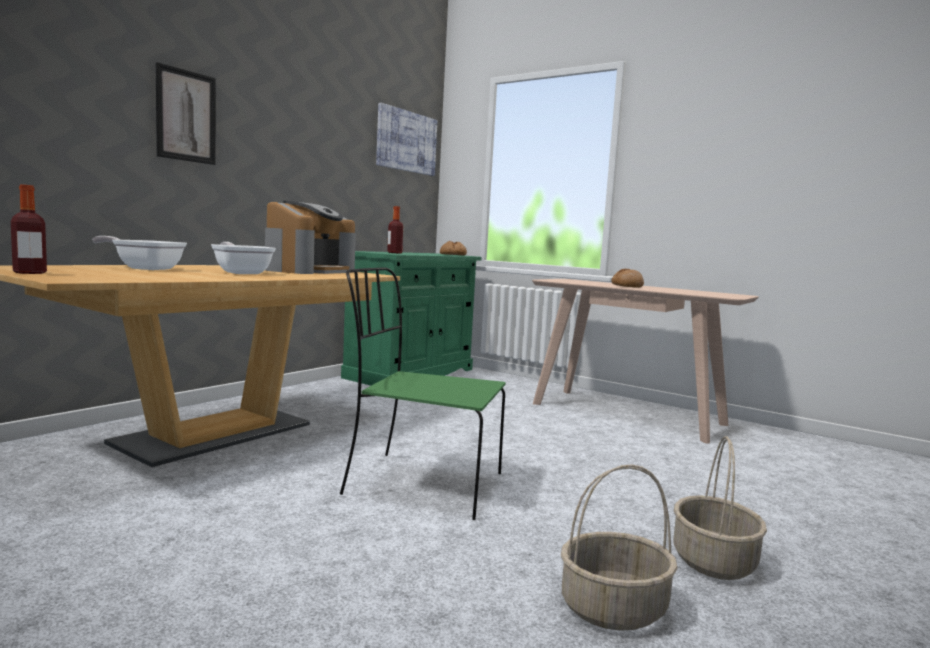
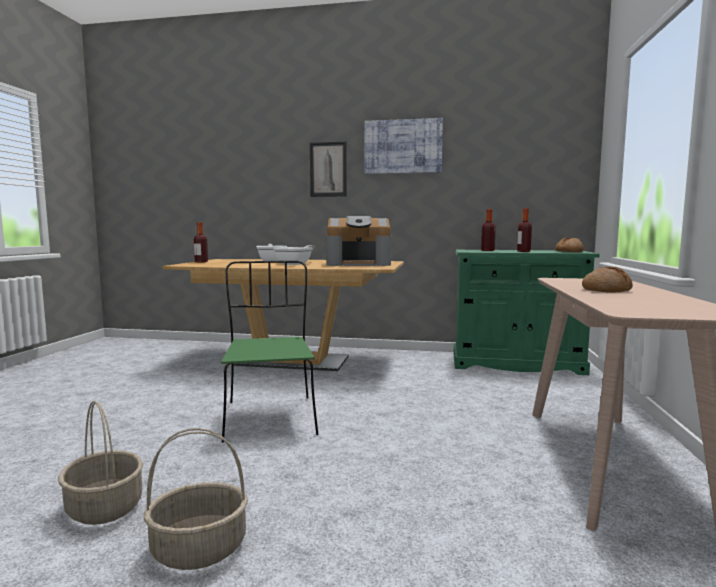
camera: 65 degrees right, 0 degrees up
(406, 141) = (542, 145): picture -> picture (403, 146)
(429, 254) = (523, 251): none -> bottle

